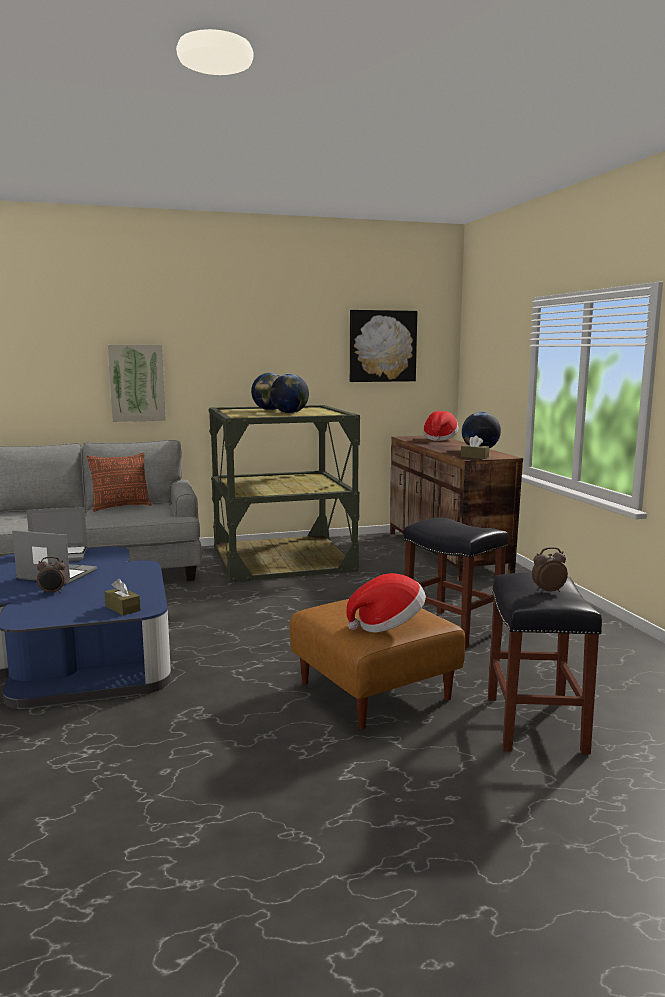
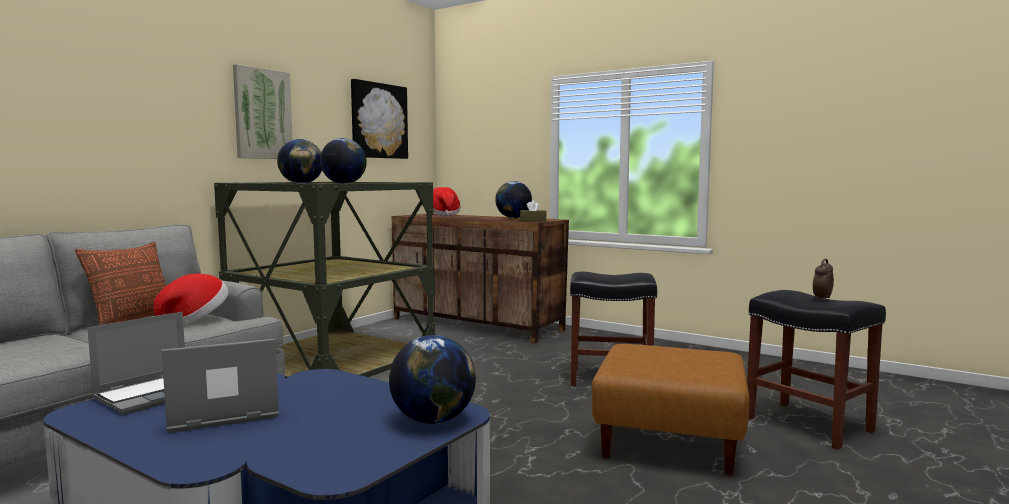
camera: 40 degrees left, 5 degrees down
(52, 593) = (283, 432): alarm clock -> none
(122, 608) = (433, 420): brown tissue box -> globe
(137, 383) = (113, 147): picture -> picture (262, 114)
(388, 625) = (703, 363): hat -> hat (194, 320)

